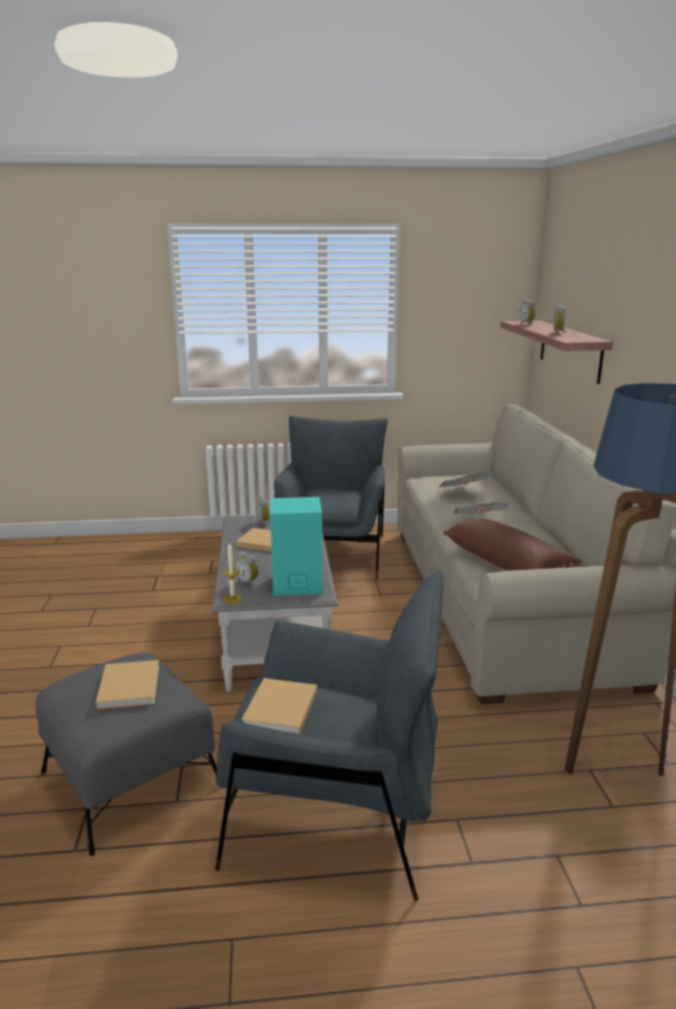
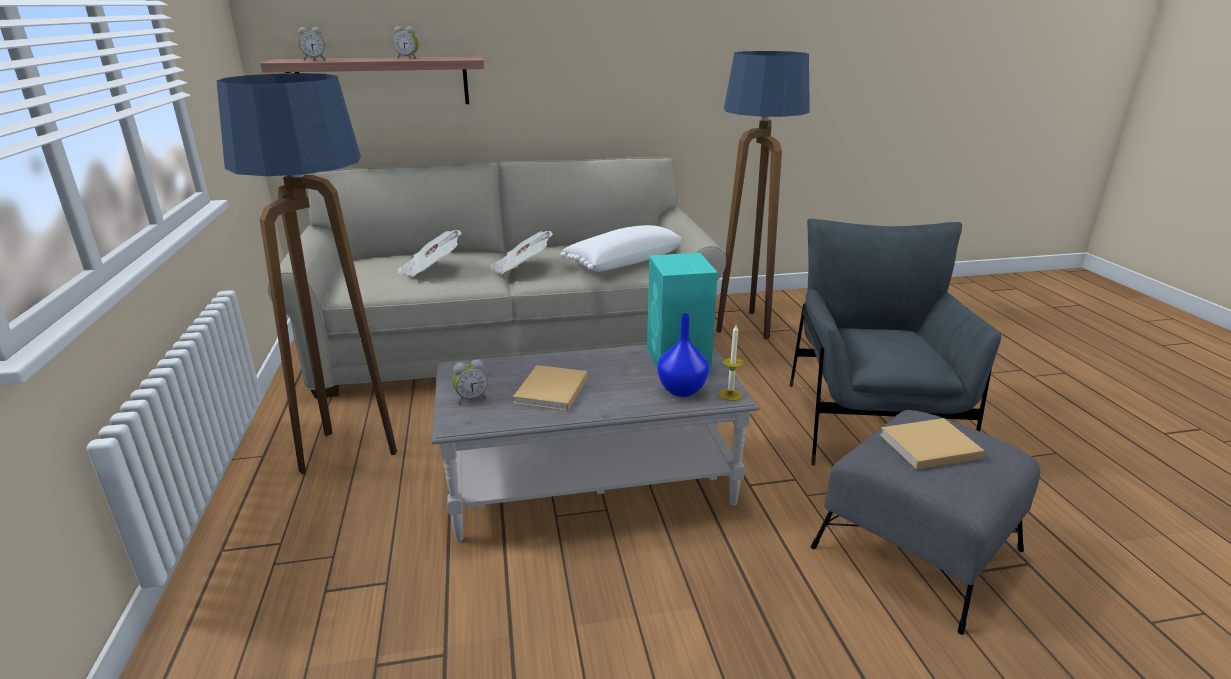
camera: 95 degrees left, 5 degrees up
(248, 582) = (681, 389): alarm clock -> blue vase
(280, 710) = (908, 353): beige book -> none
(332, 553) = (351, 452): grey armchair -> floor lamp
(508, 563) = (623, 262): brown pillow -> white pillow

